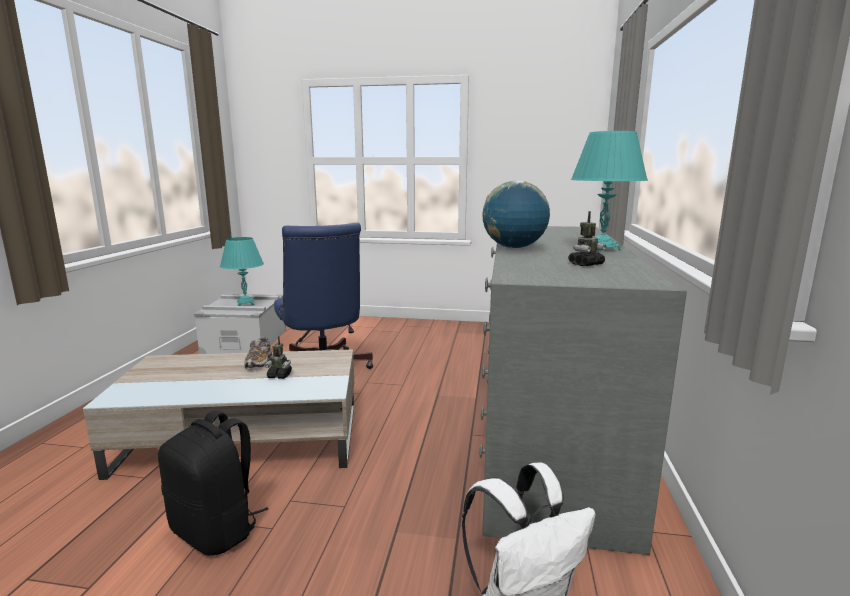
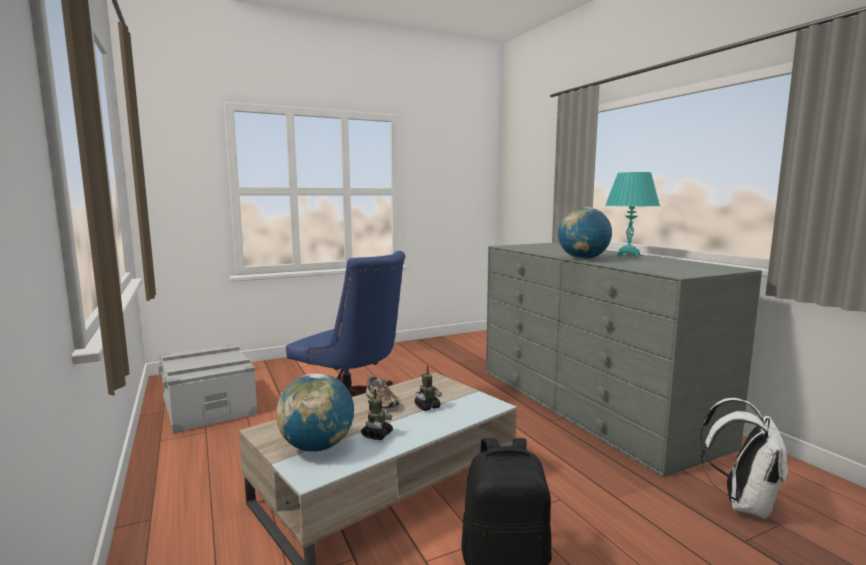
camera: 35 degrees left, 5 degrees down
(154, 381) = (317, 447): none -> globe
(245, 303) = (211, 360): turquoise table lamp -> none
(586, 264) = (666, 263): toy robot -> toy robot (377, 435)

